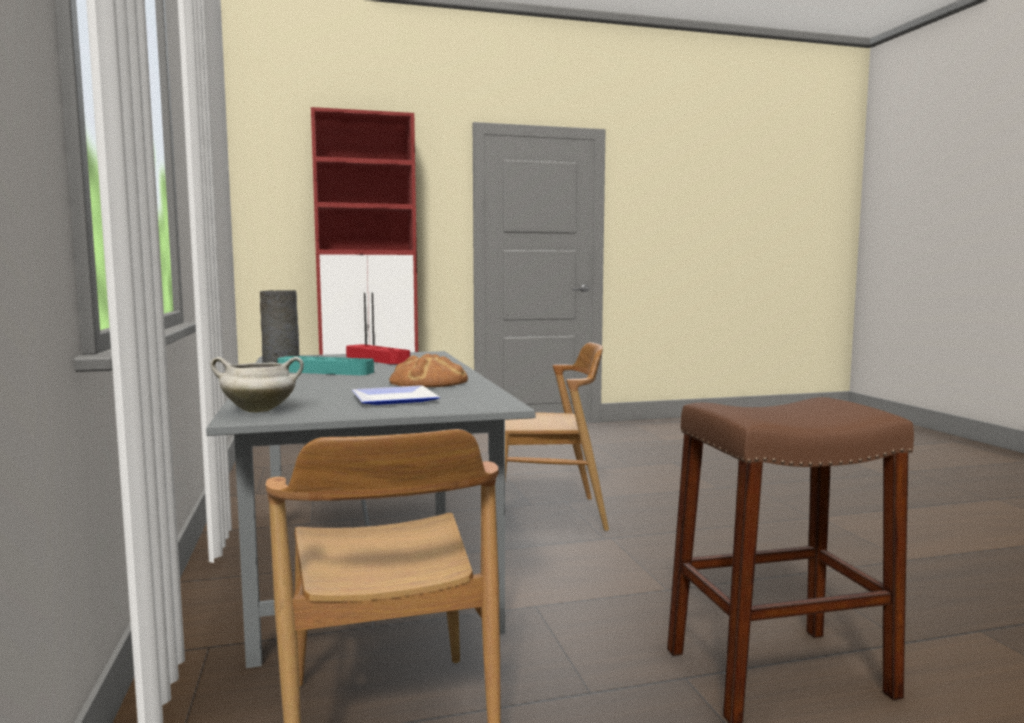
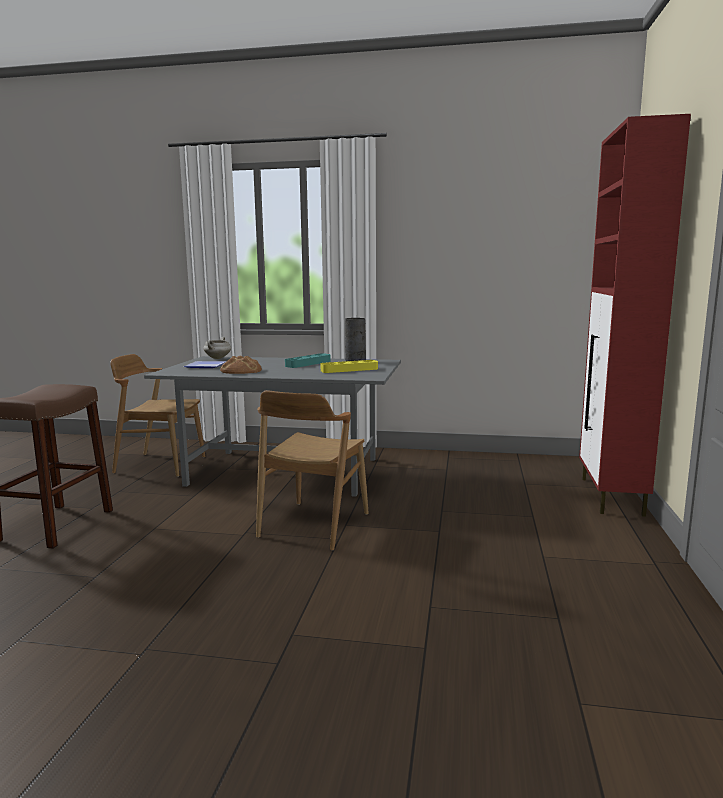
camera: 115 degrees right, 5 degrees up
(377, 359) = (349, 370): red tray -> yellow tray

